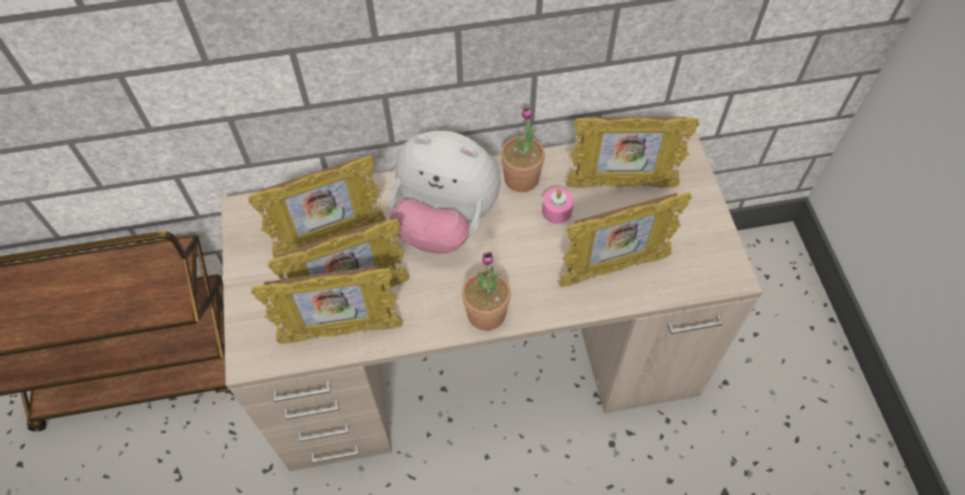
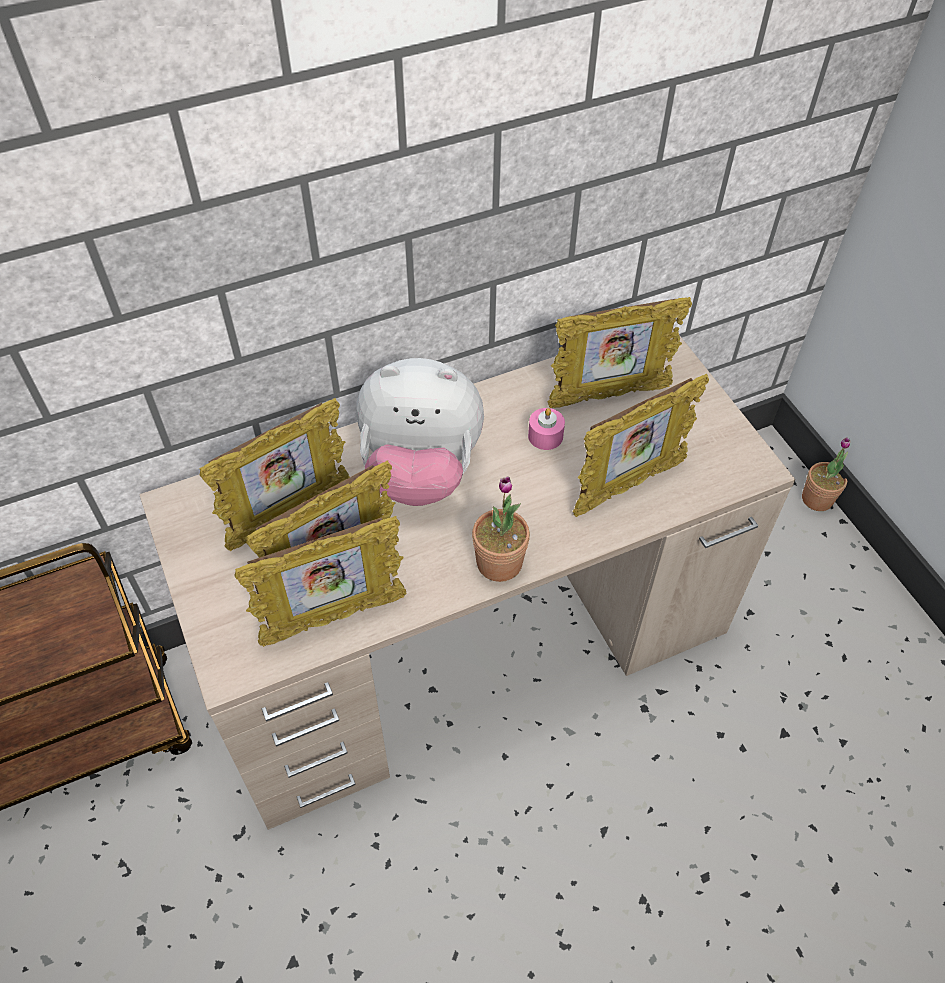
camera: 15 degrees left, 5 degrees down
(521, 178) = (495, 408): potted plant -> potted plant (817, 499)

